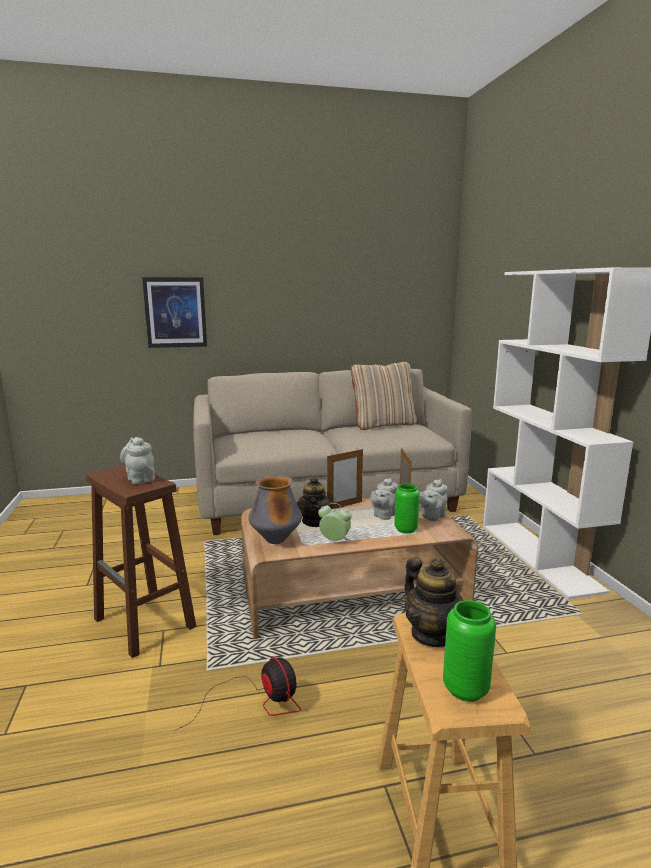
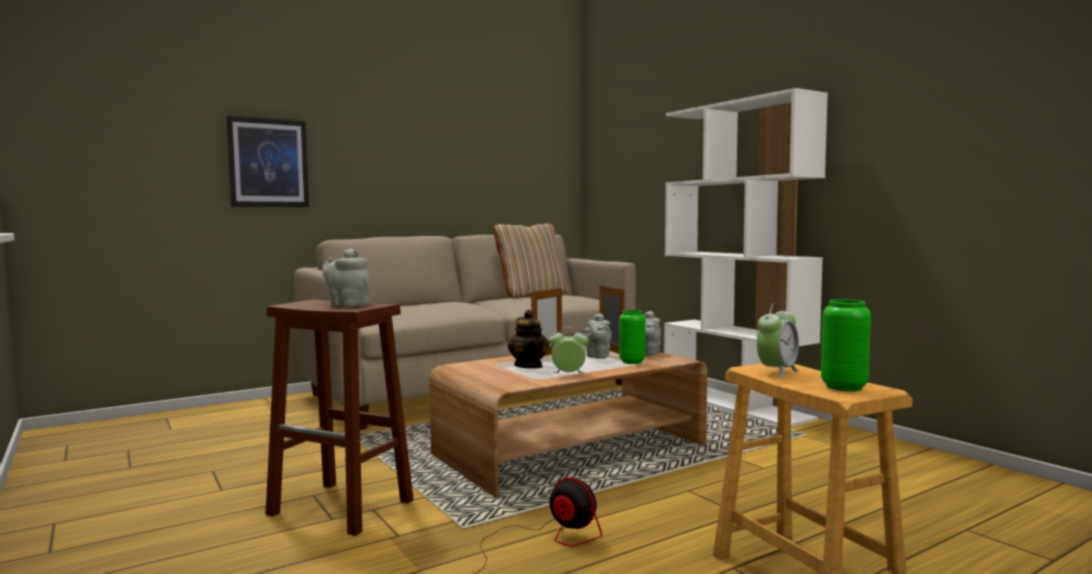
camera: 20 degrees left, 10 degrees down
(276, 540) = (502, 379): vase -> none
(433, 635) = (777, 372): teapot -> alarm clock

